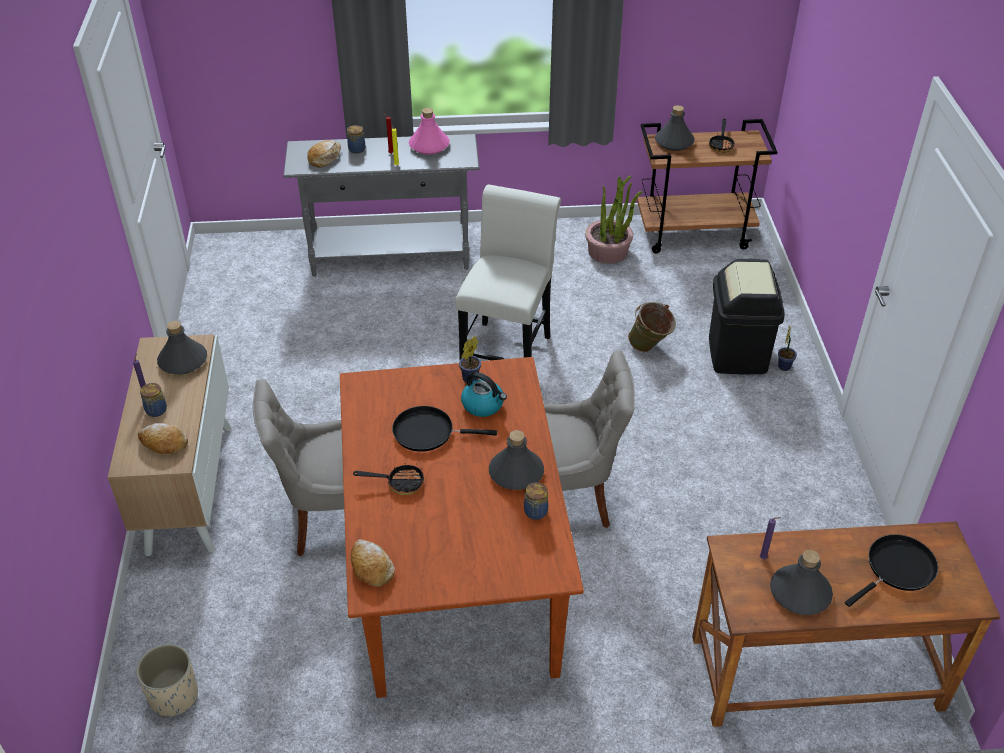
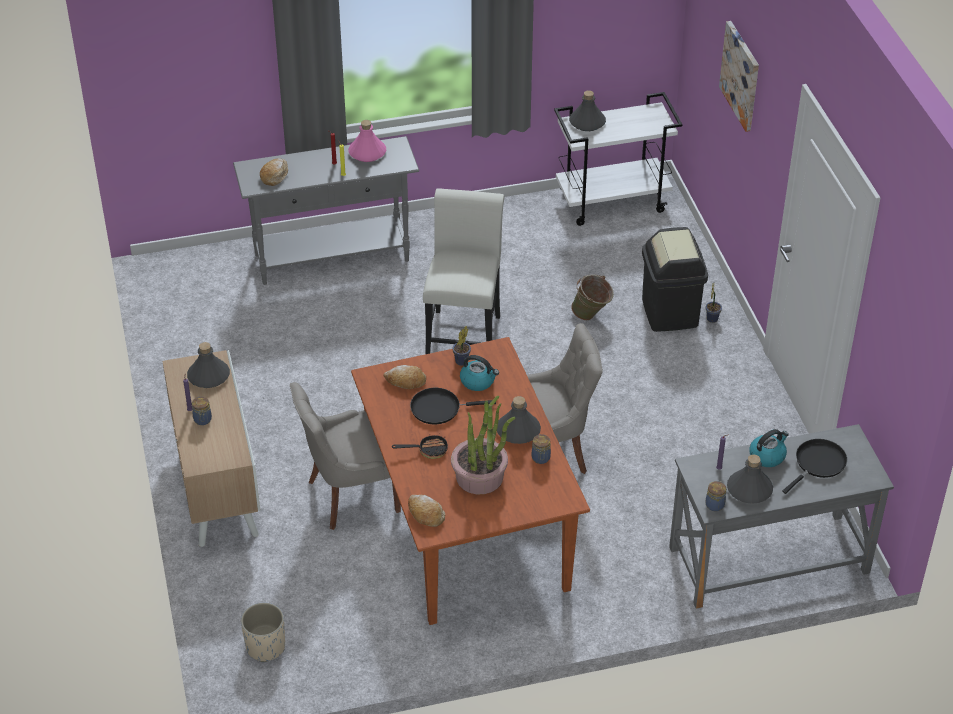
camera: 10 degrees left, 0 degrees up
(163, 443) = (220, 445): bread -> bread (405, 381)
(357, 149) = (302, 163): jar -> jar (715, 504)
(608, 251) = (536, 228): potted plant -> potted plant (480, 477)
(695, 233) = (613, 201): brown cart -> white cart
(721, 144) = (630, 120): frying pan -> none
(815, 674) = (769, 561): brown desk -> grey desk
(830, 549) = (767, 456): none -> kettle
(851, 85) = (741, 75): none -> picture

